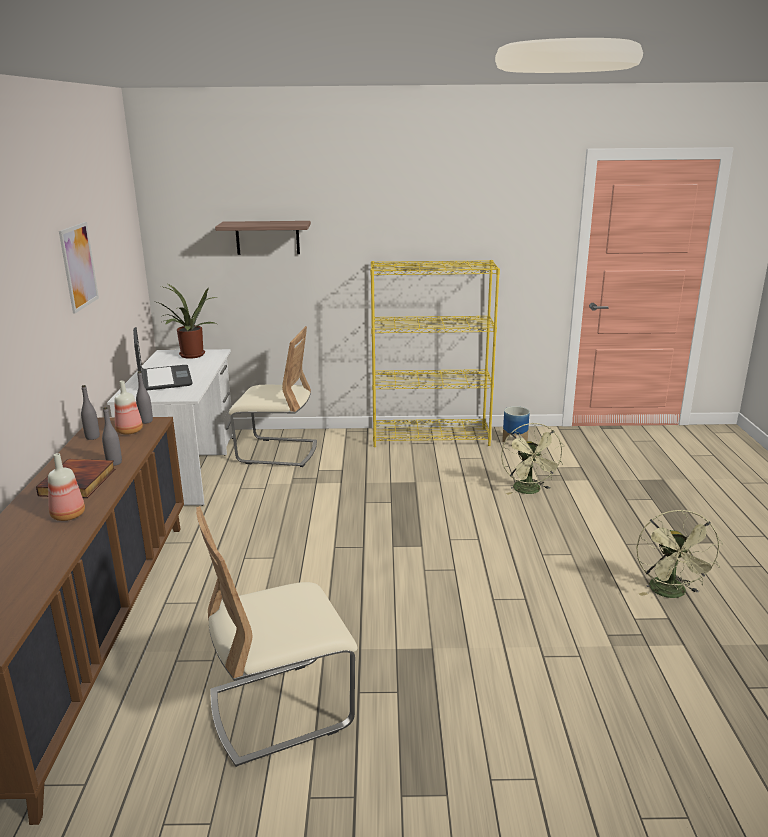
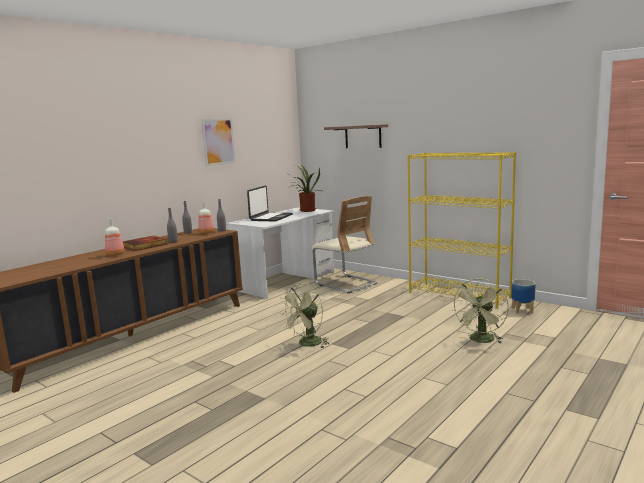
camera: 40 degrees right, 10 degrees down
(280, 709) = (152, 393): beige chair -> none
(671, 593) = (488, 435): green fan -> green fan (307, 344)

